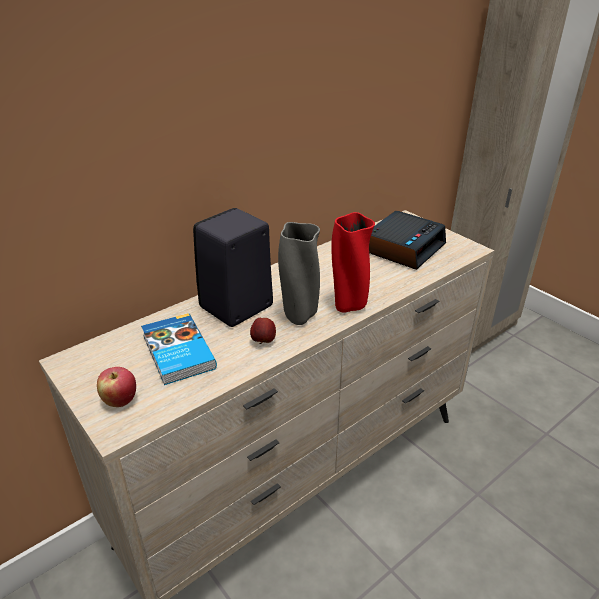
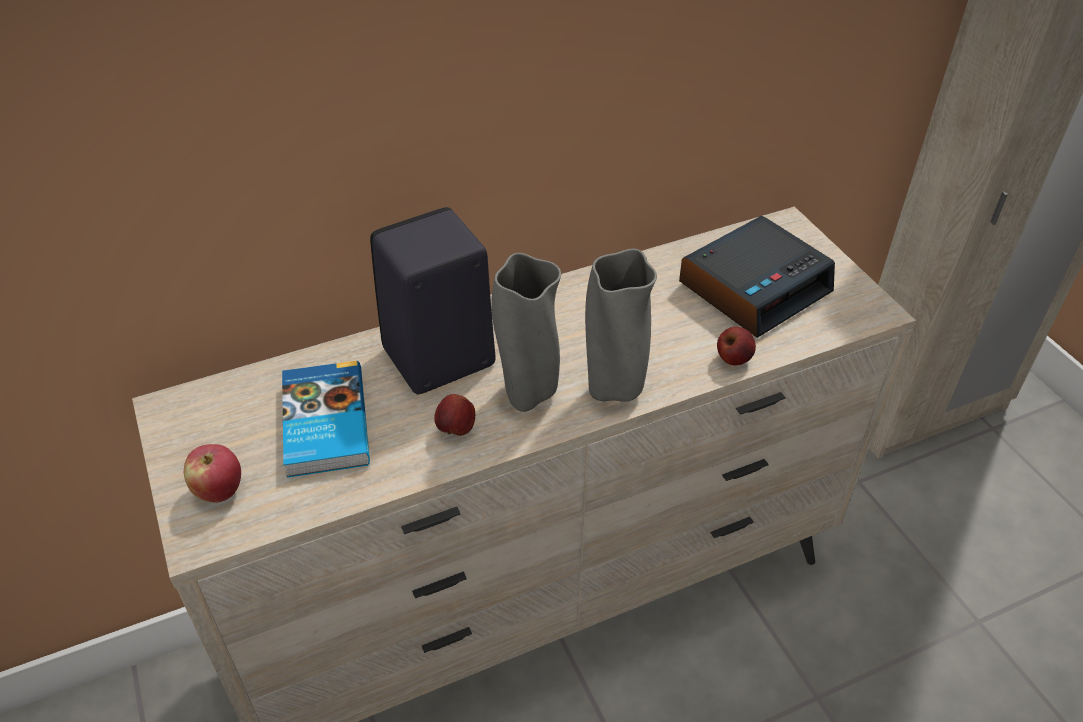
camera: 15 degrees right, 10 degrees up
(348, 306) = (614, 390): red vase -> grey vase
(408, 281) = (733, 359): none -> apple

